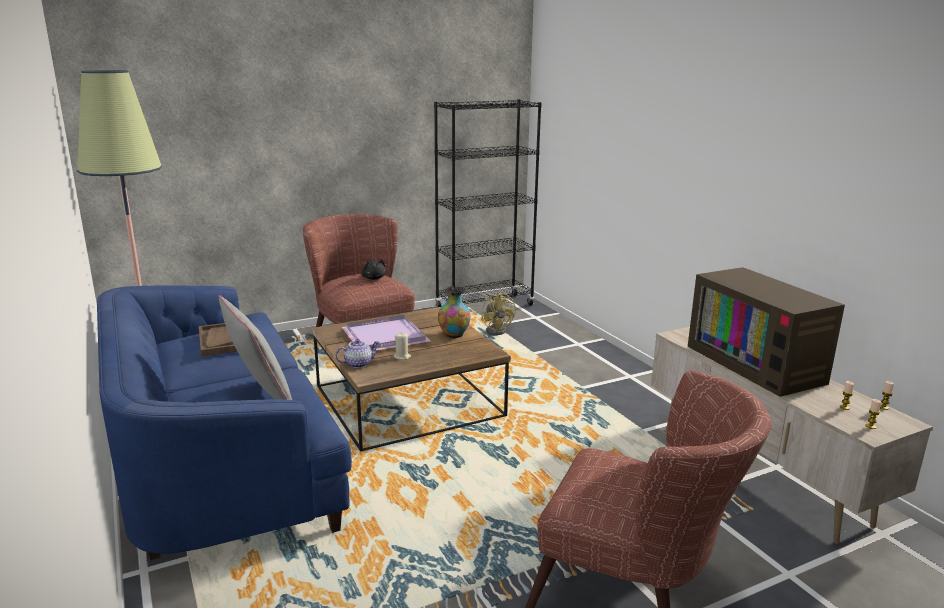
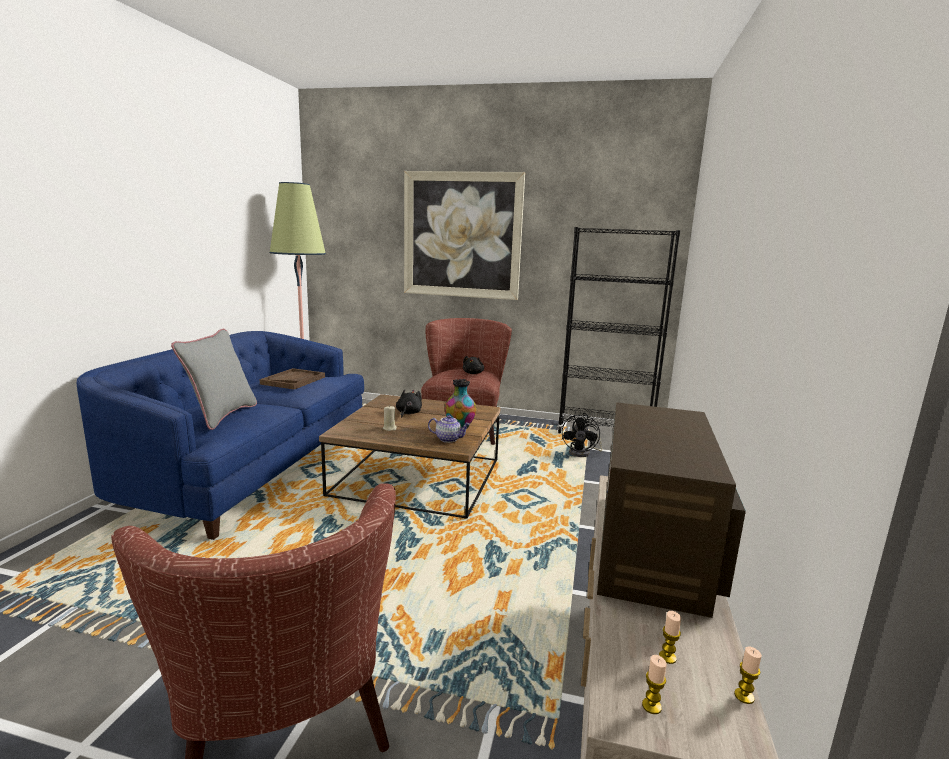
camera: 40 degrees right, 5 degrees down
(307, 119) = (462, 235): none -> picture
(358, 364) = (353, 423): teapot -> teapot (448, 439)
(384, 337) = (408, 413): purple tray -> black plush toy
(497, 330) = (583, 453): yellow fan -> black fan

